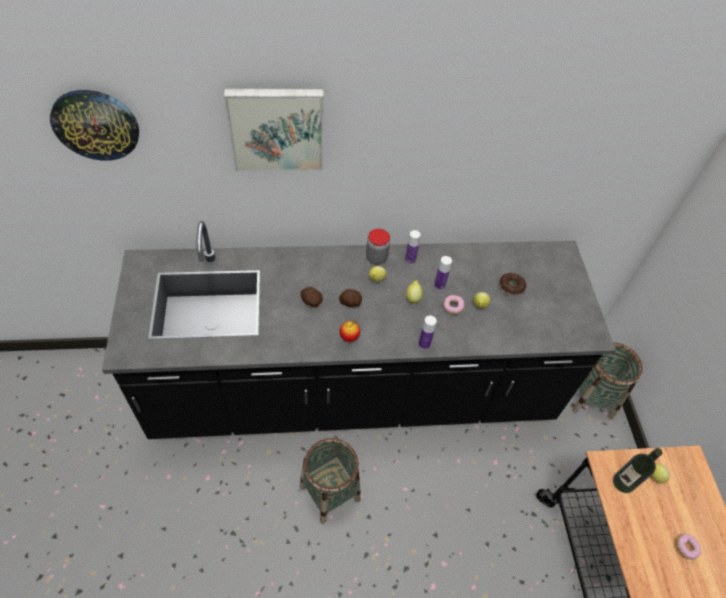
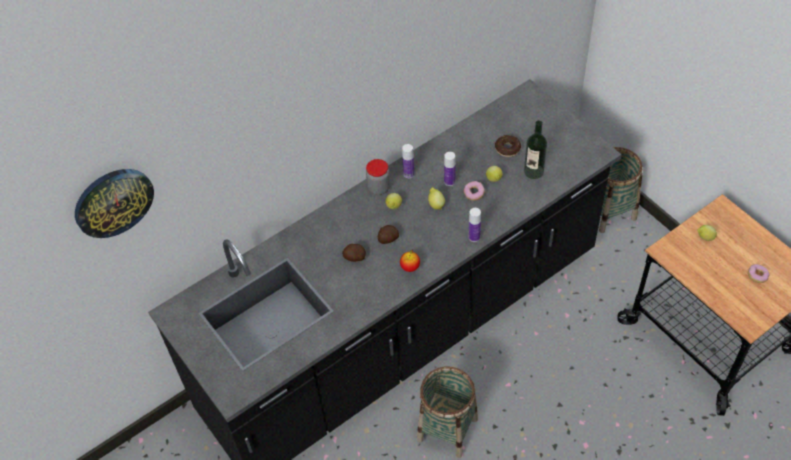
camera: 25 degrees left, 0 degrees up
(276, 128) = (265, 120): picture -> none
(623, 482) = (686, 256): bottle -> bottle (533, 171)

